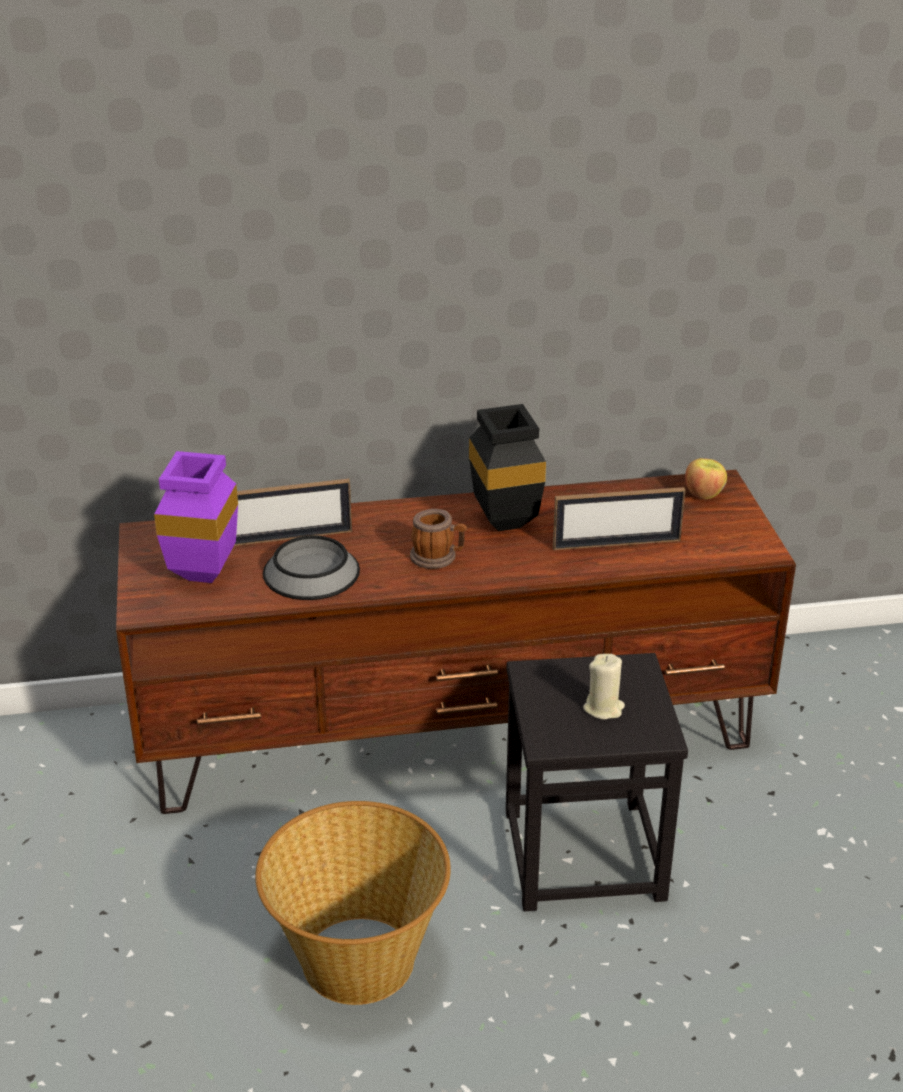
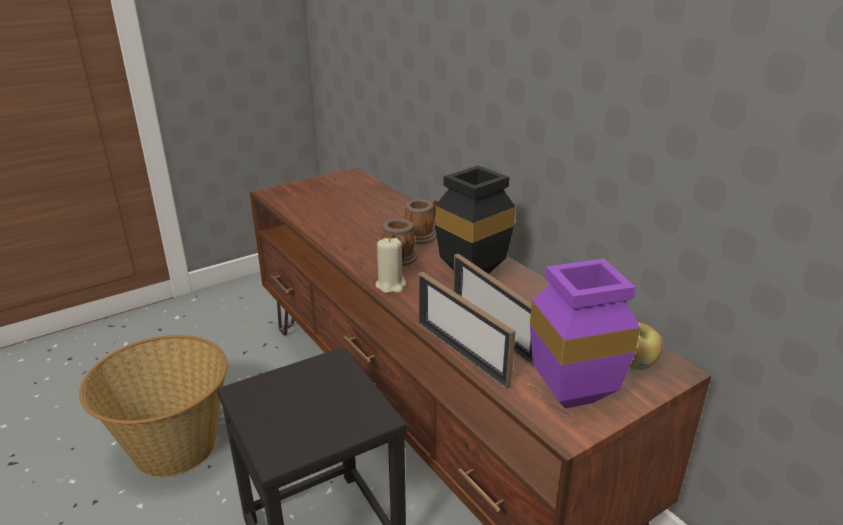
camera: 65 degrees right, 5 degrees down
(205, 577) = (317, 198): purple vase -> purple vase (569, 400)
(288, 538) = (379, 209): picture frame -> picture frame (461, 353)
(311, 572) = (345, 224): bowl -> none
(389, 528) = (421, 235): none -> mug
(603, 708) = (302, 412): beige candle -> beige candle (391, 285)

